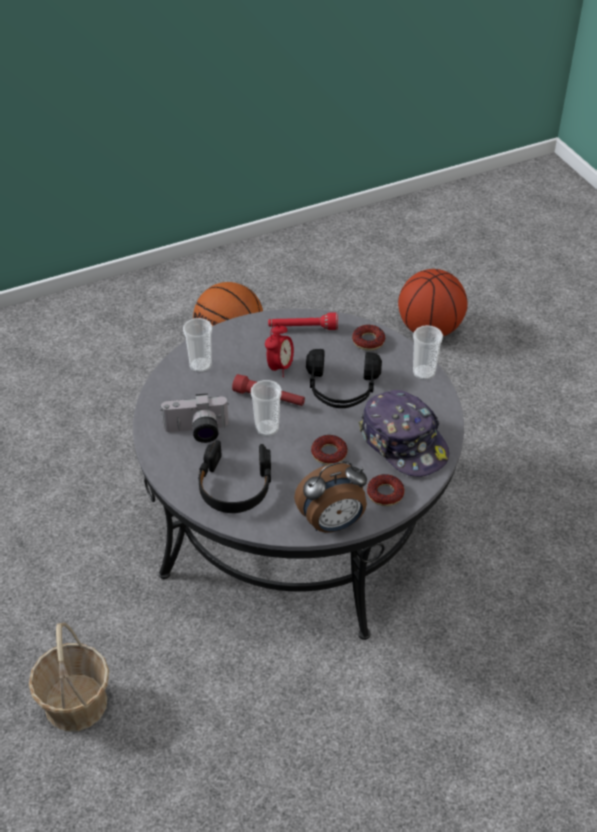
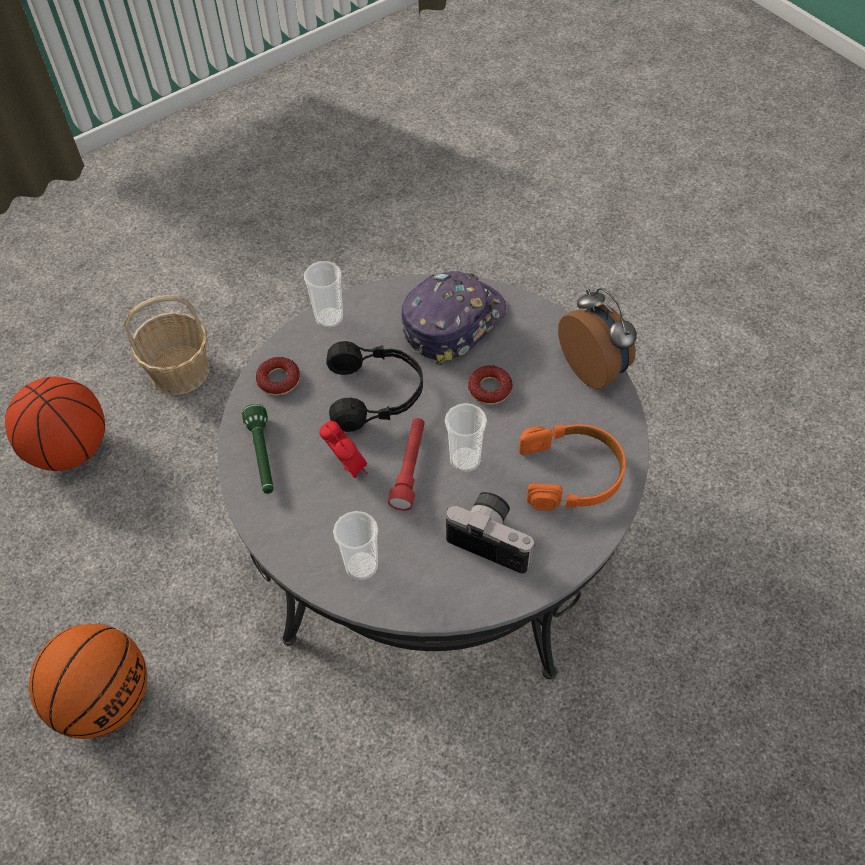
camera: 100 degrees left, 10 degrees up
(75, 703) = (758, 719): basket -> basket (180, 371)
(196, 432) = (493, 537): camera -> camera turned 45 degrees counterclockwise
(234, 486) = (571, 473): black headphones -> orange headphones
(280, 367) = (347, 468): alarm clock -> alarm clock turned 45 degrees clockwise
(302, 328) = (262, 456): red flashlight -> green flashlight
(385, 494) = (535, 329): donut -> none

